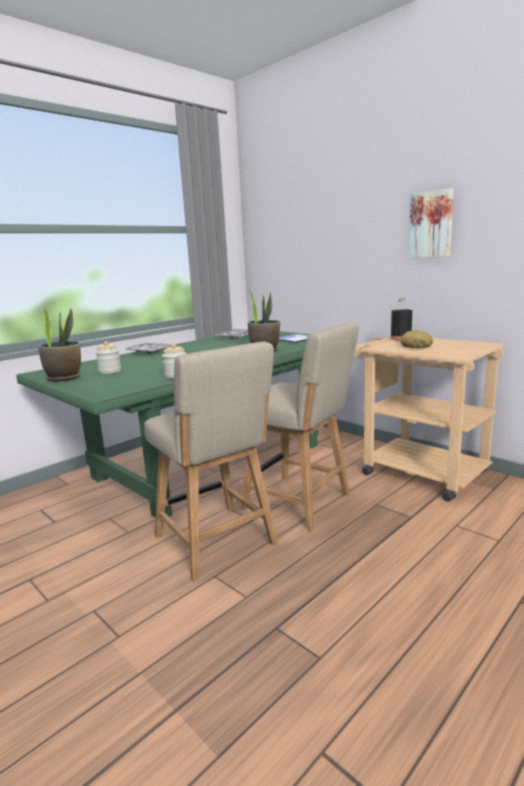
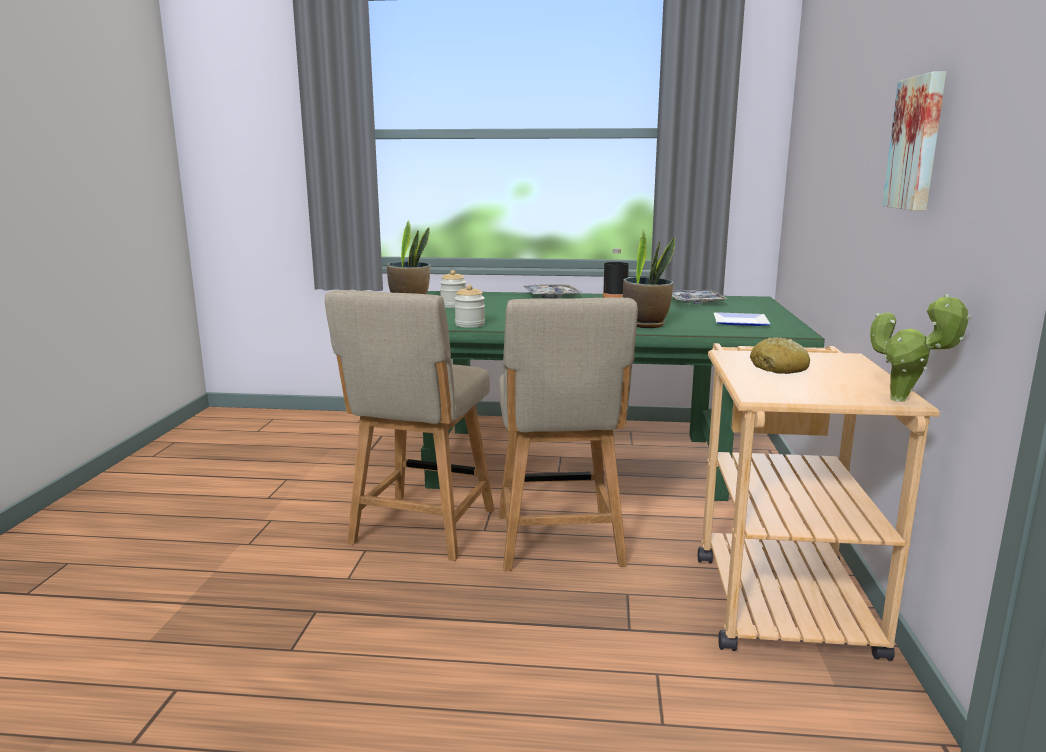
camera: 50 degrees right, 0 degrees up
(401, 338) = (819, 353): black bottle -> black bottle (615, 297)
(488, 344) = (904, 400): none -> potted plant

